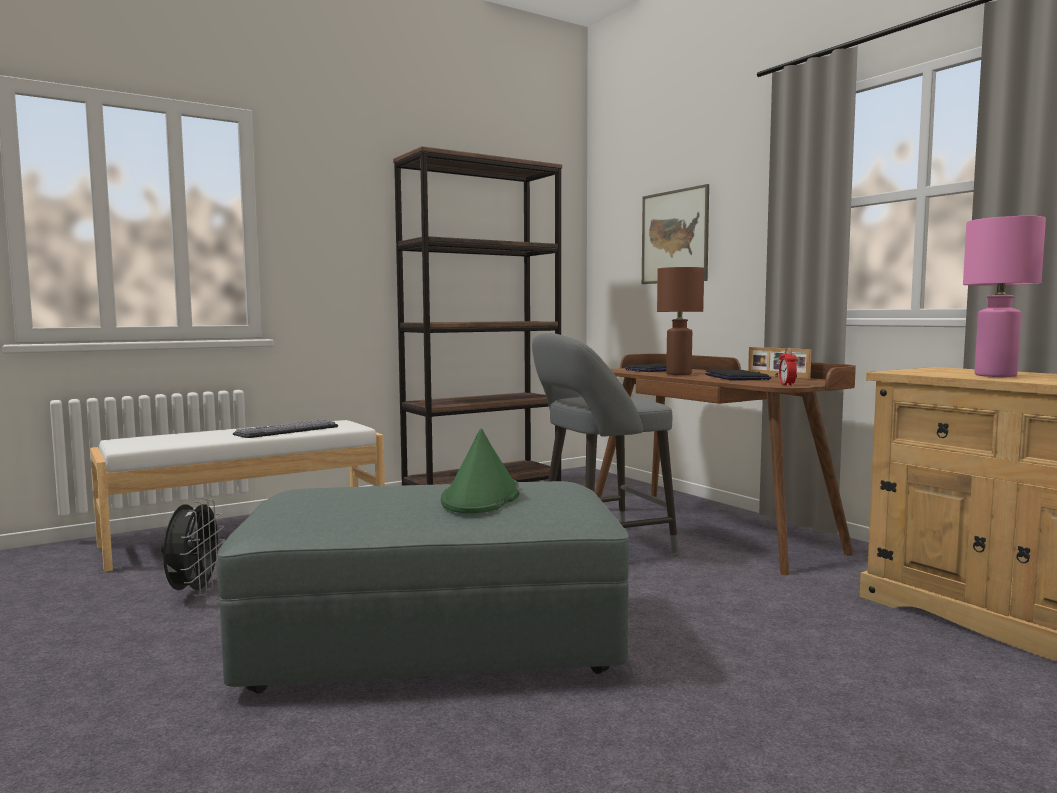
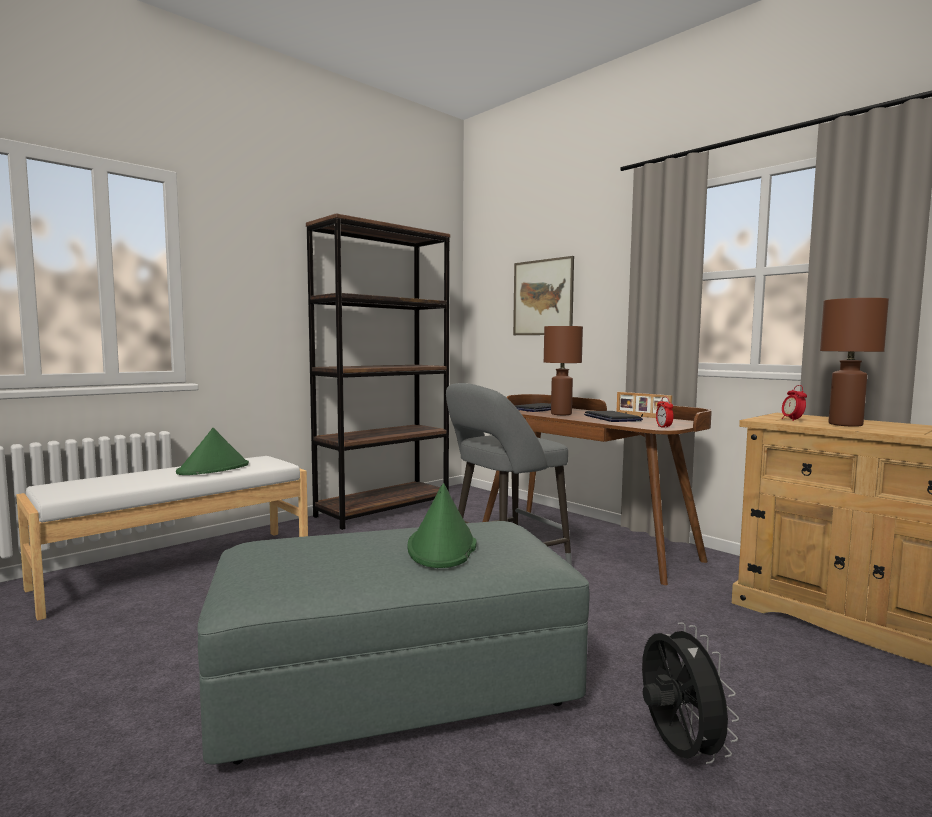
camera: 10 degrees left, 0 degrees up
(194, 592) = (139, 640): black fan -> black fan (677, 750)
(284, 430) = (214, 469): keyboard -> green hat
(934, 372) = (792, 420): none -> alarm clock
(994, 376) = (844, 425): pink table lamp -> brown table lamp

